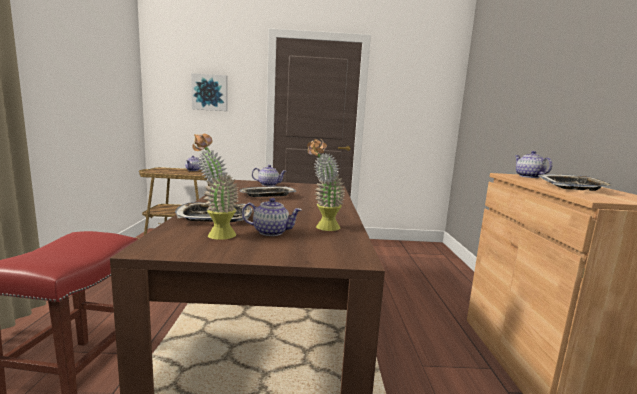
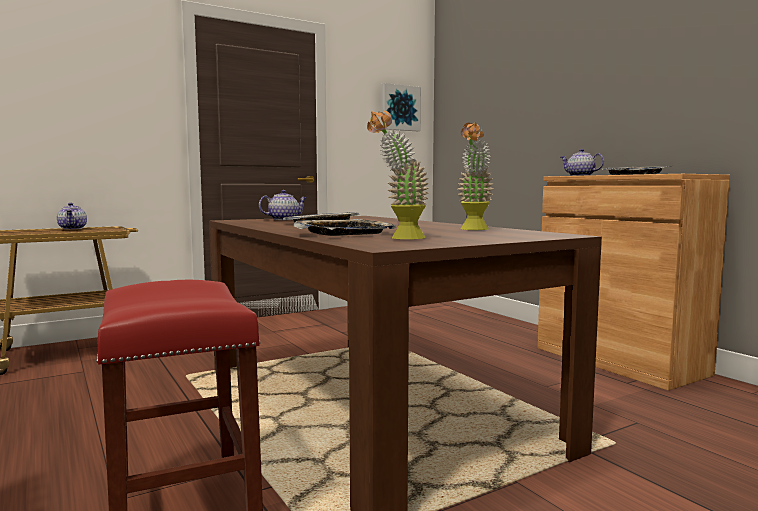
camera: 30 degrees left, 5 degrees down
(210, 92) = (85, 95): picture -> picture (399, 108)
(271, 232) = (441, 234): teapot -> none

